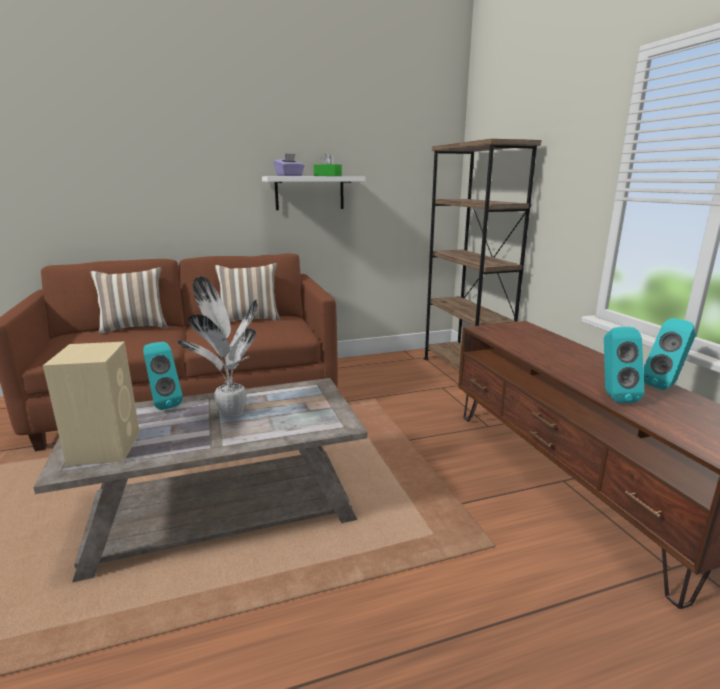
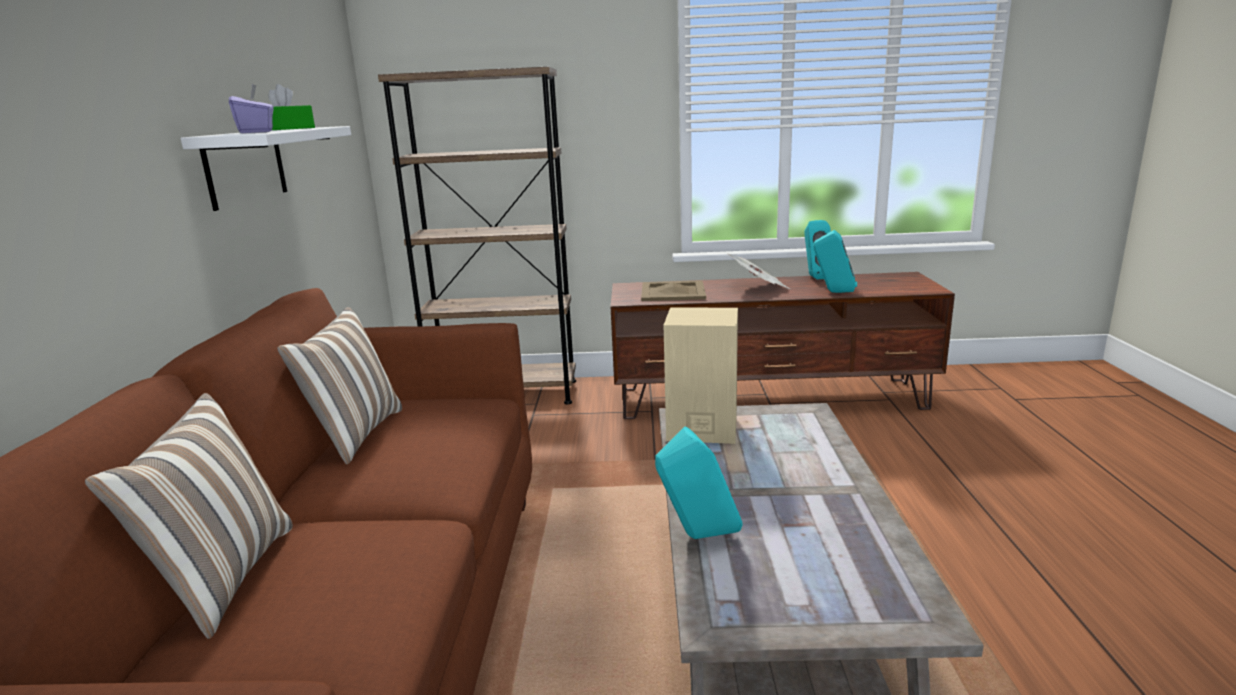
camera: 70 degrees left, 0 degrees up
(105, 447) = (853, 583): beige speaker -> beige speaker (700, 429)
(231, 412) = (751, 478): potted plant -> none
(523, 338) = (673, 292): none -> beige tray
(581, 364) = (759, 288): none -> newspaper

